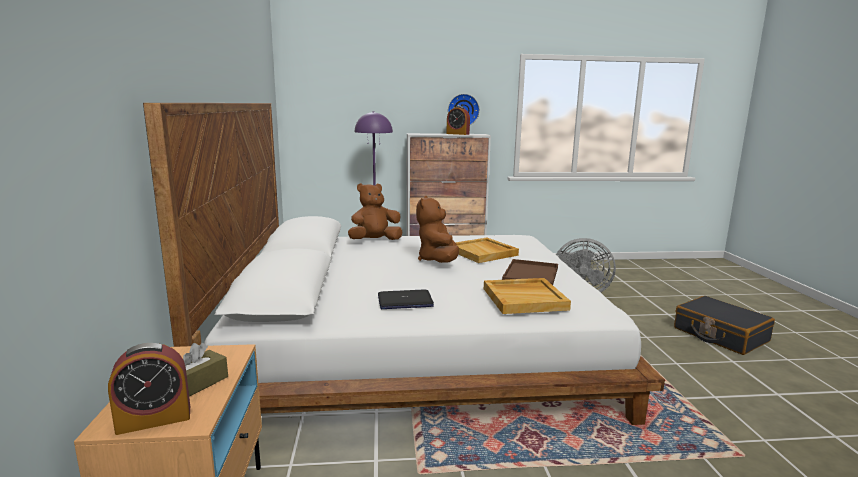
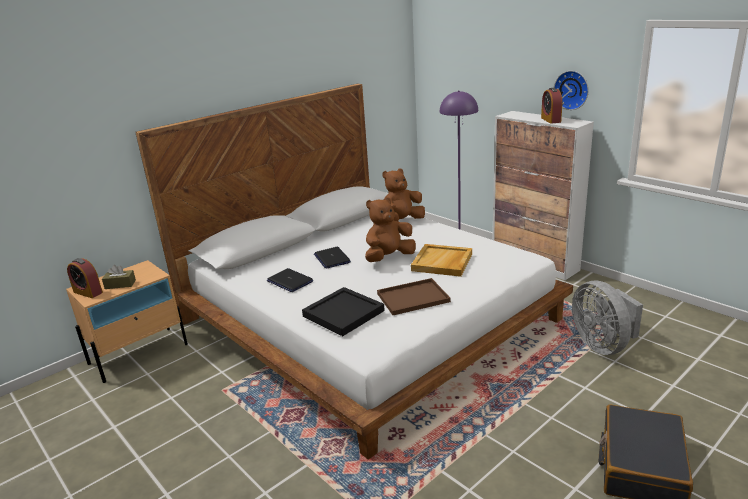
camera: 55 degrees right, 10 degrees up
(374, 241) = (402, 221): brown plush toy -> brown plush toy turned 60 degrees counterclockwise
(392, 275) = (332, 258): none -> laptop
(525, 298) = (344, 313): beige tray -> black tray

